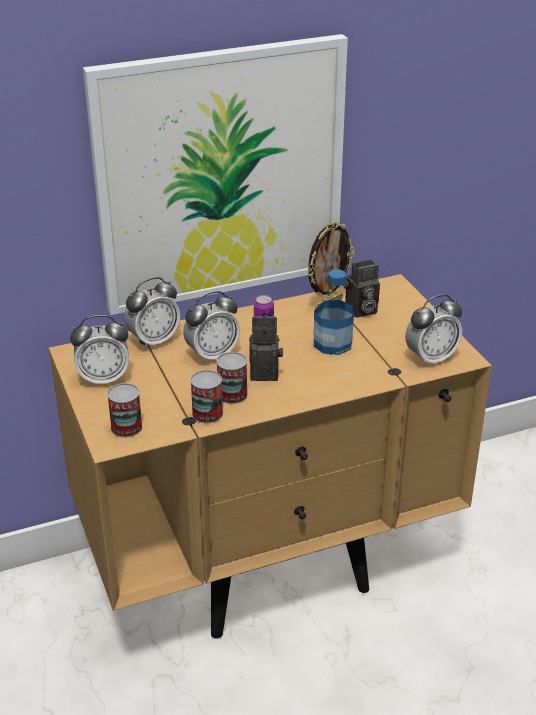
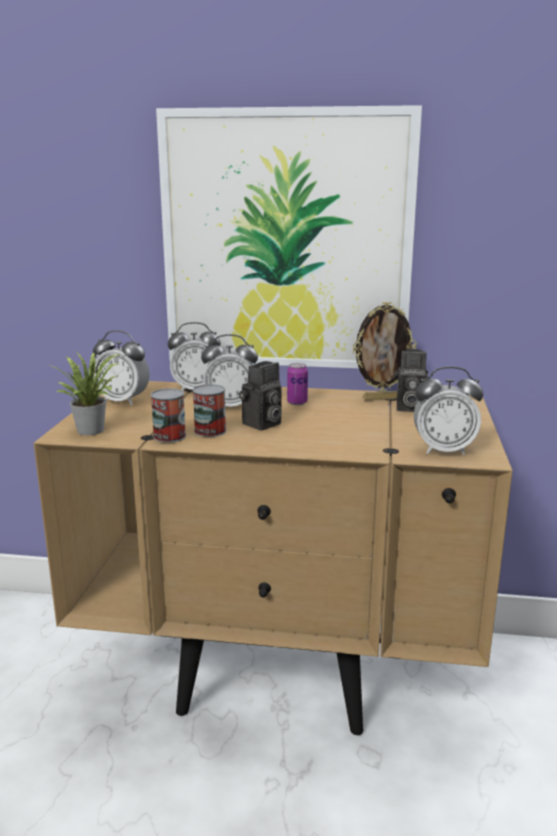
camera: 30 degrees right, 15 degrees down
(126, 427) = (92, 429): can -> potted plant
(266, 372) = (262, 424): camera -> camera turned 105 degrees clockwise
(332, 343) = (351, 421): bottle -> none

